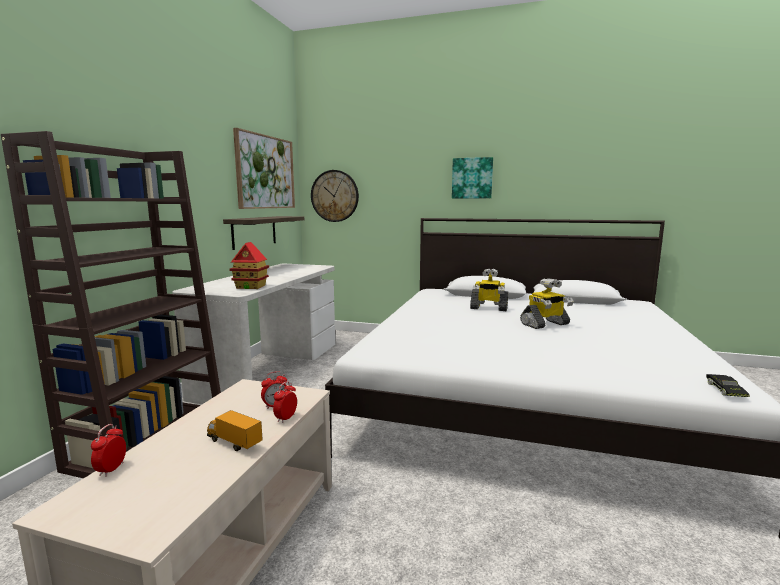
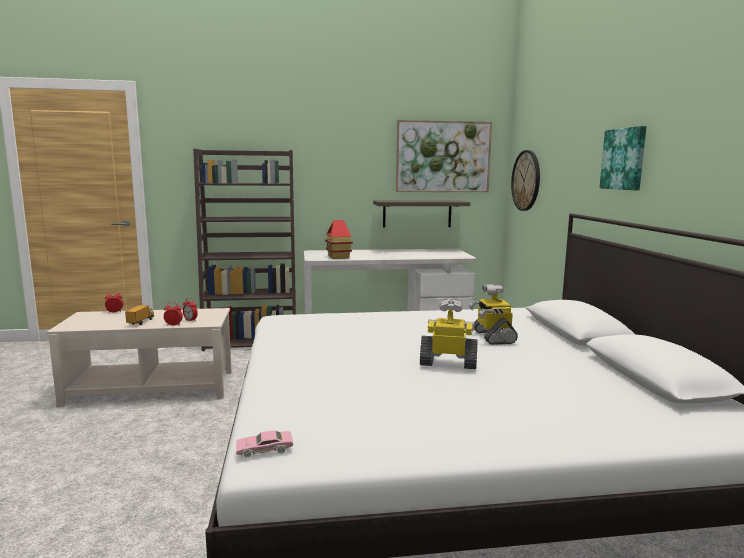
camera: 65 degrees right, 0 degrees up
(545, 324) = (448, 363): toy robot -> toy robot turned 150 degrees clockwise
(725, 390) = (264, 449): black toy car -> pink toy car

